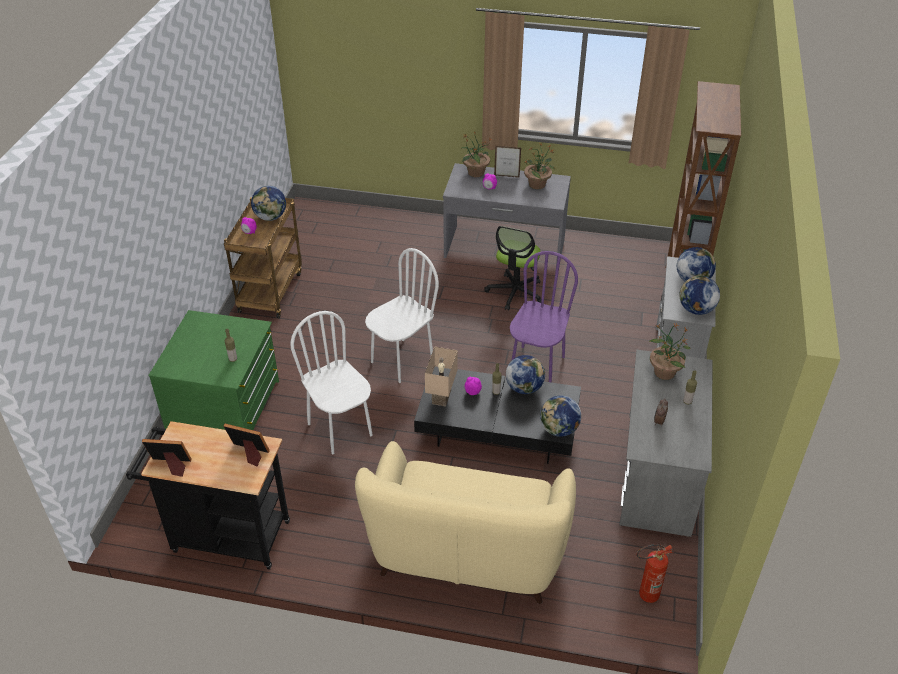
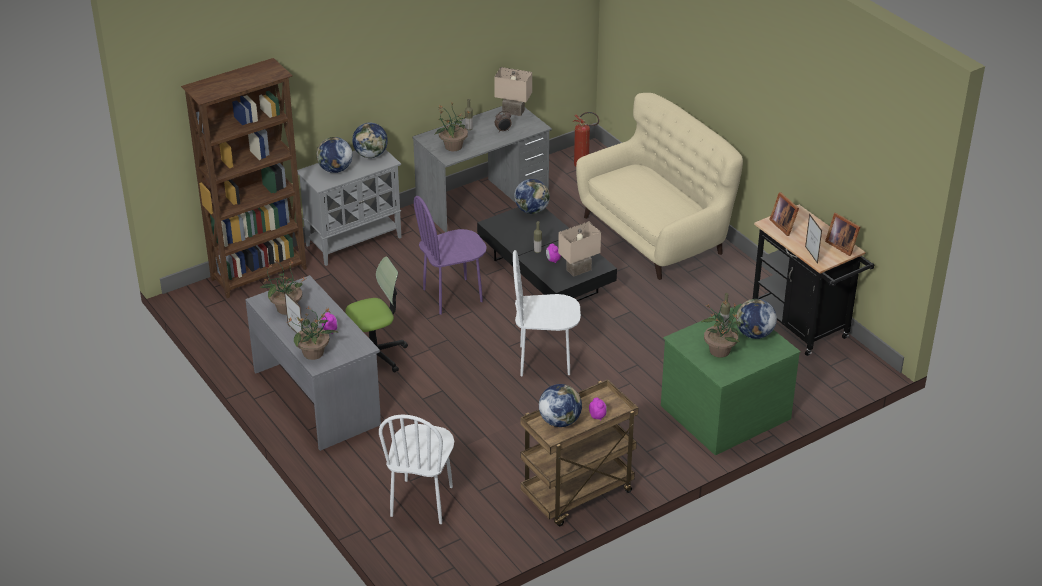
camera: 135 degrees left, 5 degrees down
(193, 434) = (811, 255): none -> picture frame
(216, 336) = (719, 350): none -> potted plant
(340, 429) = (652, 343): white chair -> white chair (422, 501)
(524, 388) = (515, 242): globe -> globe (754, 334)
(690, 454) = (514, 111): none -> beige table lamp

